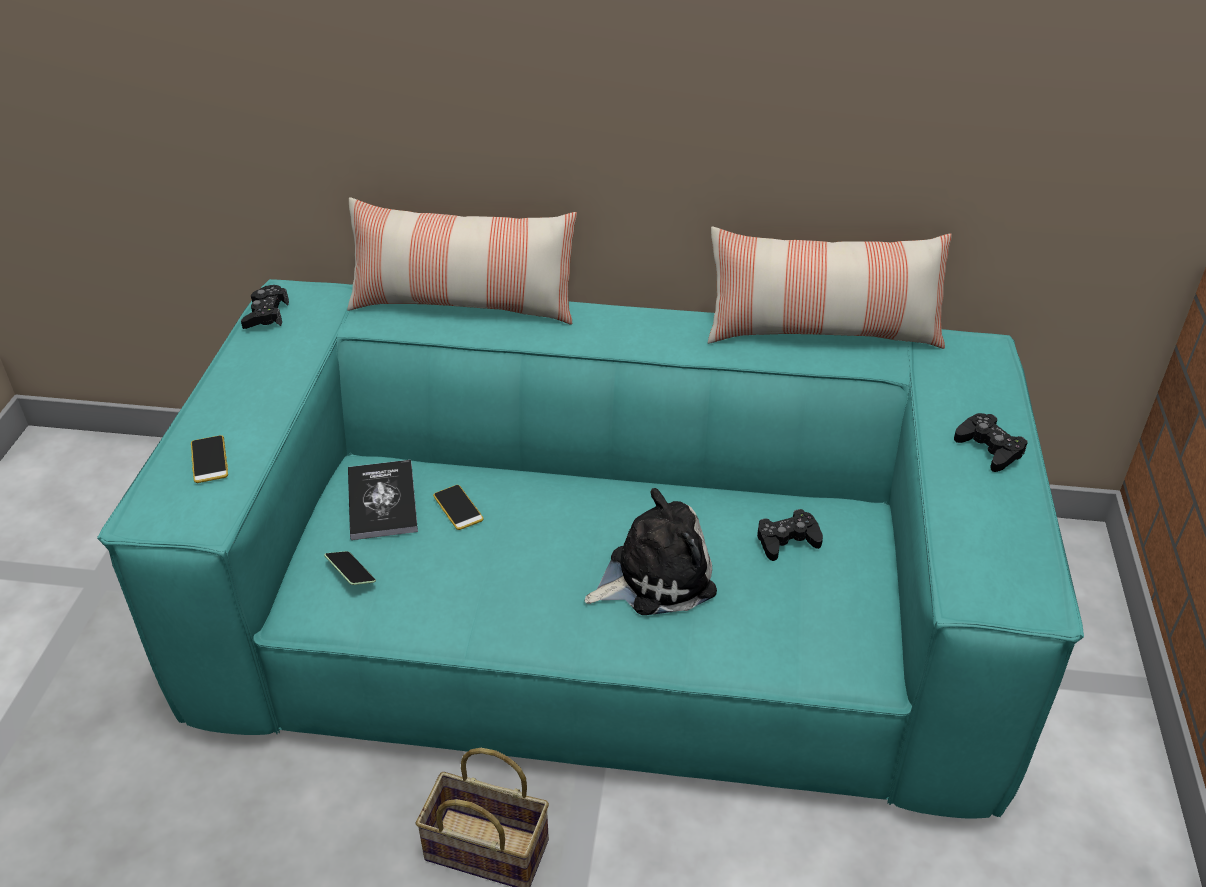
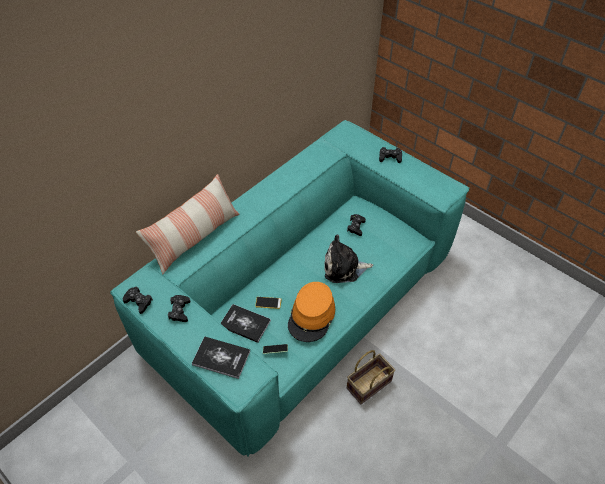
camera: 55 degrees left, 10 degrees up
(209, 460) = (221, 358): phone -> book
(280, 364) = (179, 311): none -> black game controller
(479, 586) = (312, 316): none -> orange hat
(654, 576) = (344, 267): plush toy -> plush toy turned 105 degrees counterclockwise
(822, 331) = (304, 156): pillow -> none

